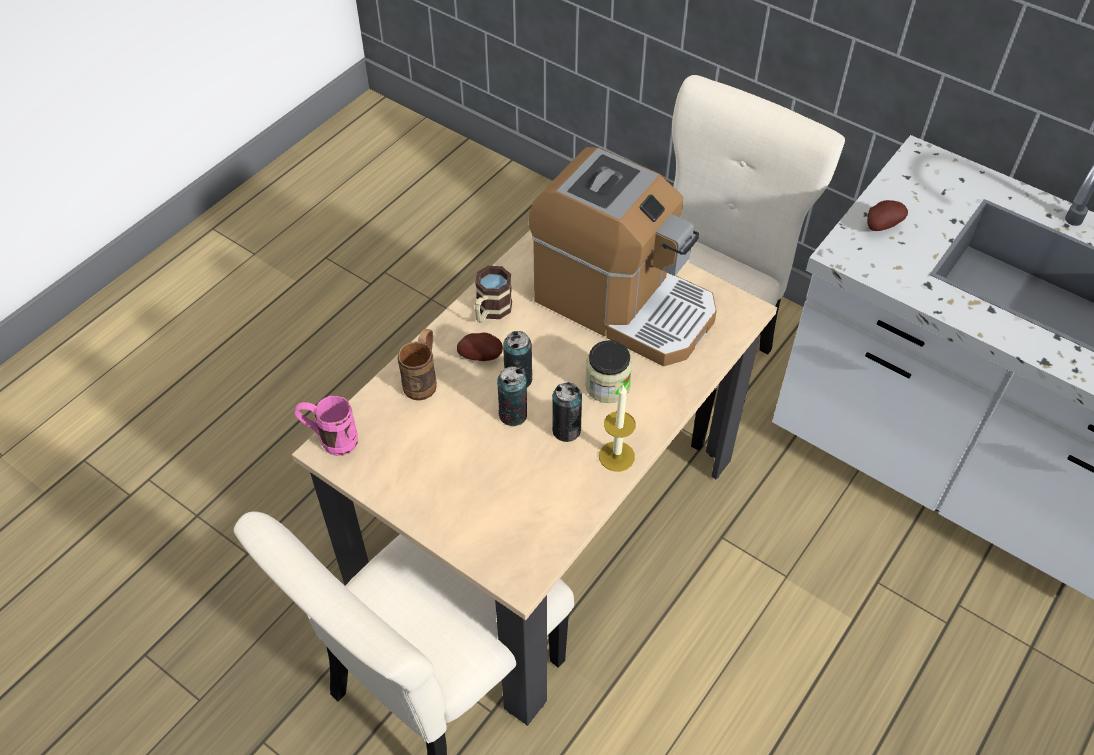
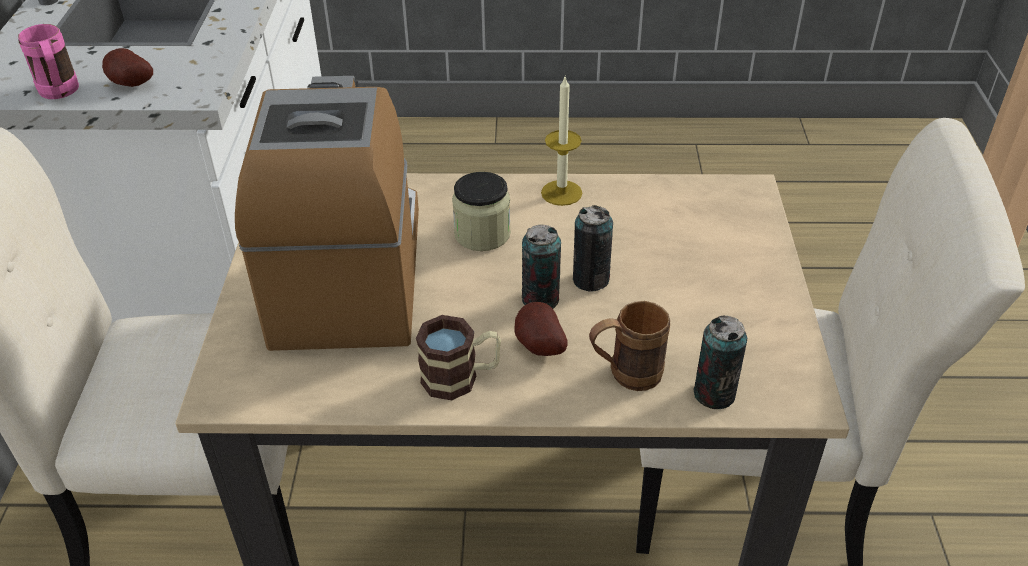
camera: 125 degrees left, 10 degrees down
(331, 440) = (791, 403): pink mug -> pink mug (60, 94)
(566, 430) = (568, 235): can -> can (714, 394)

